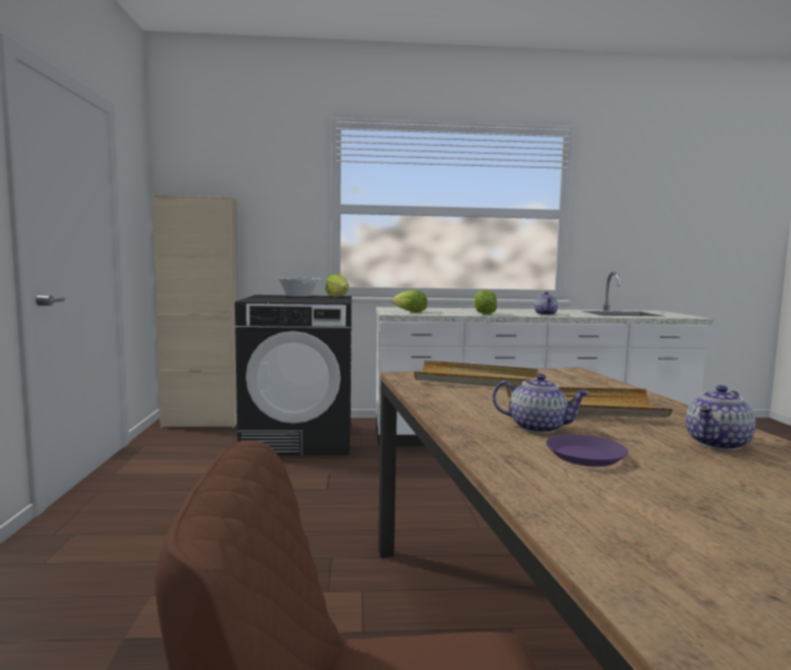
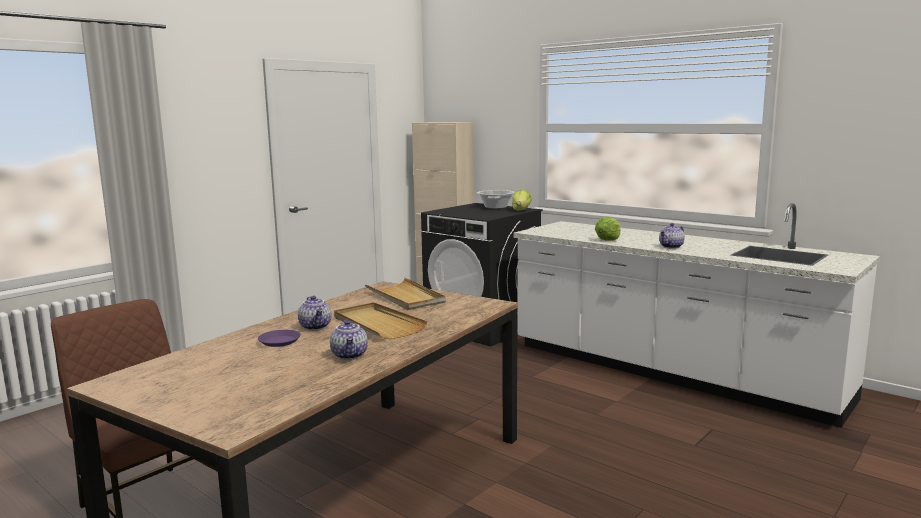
camera: 45 degrees right, 5 degrees up
(410, 312) = (556, 231): lettuce -> none
(719, 444) = (350, 355): teapot -> teapot turned 105 degrees counterclockwise

